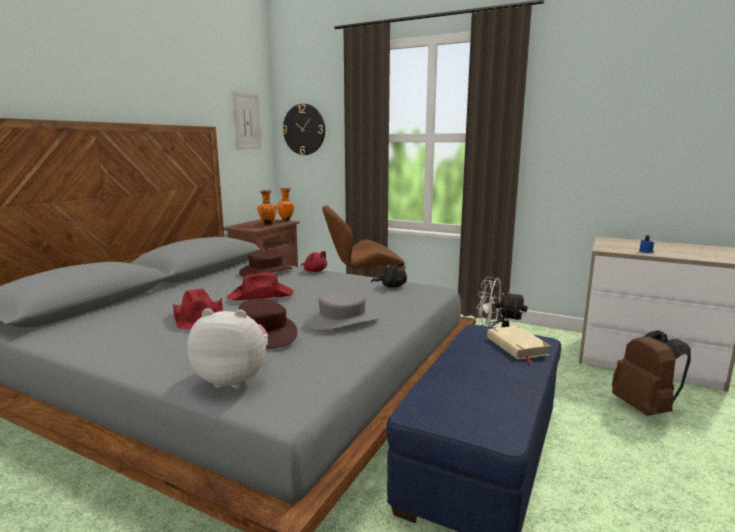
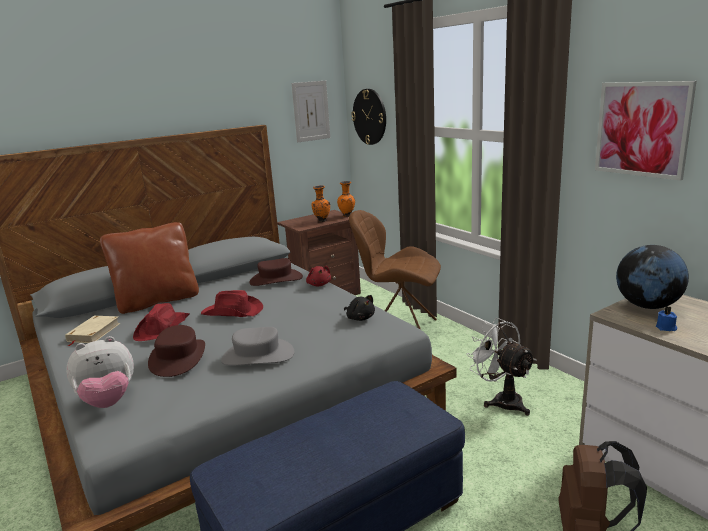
camera: 30 degrees right, 5 degrees up
(151, 299) = (158, 301): none -> brown pillow
(234, 379) = (108, 401): plush toy -> plush toy turned 120 degrees clockwise
(516, 346) = (394, 423): beige book -> beige book (93, 332)
(582, 123) = (642, 129): none -> picture
(614, 244) = (647, 306): none -> globe

